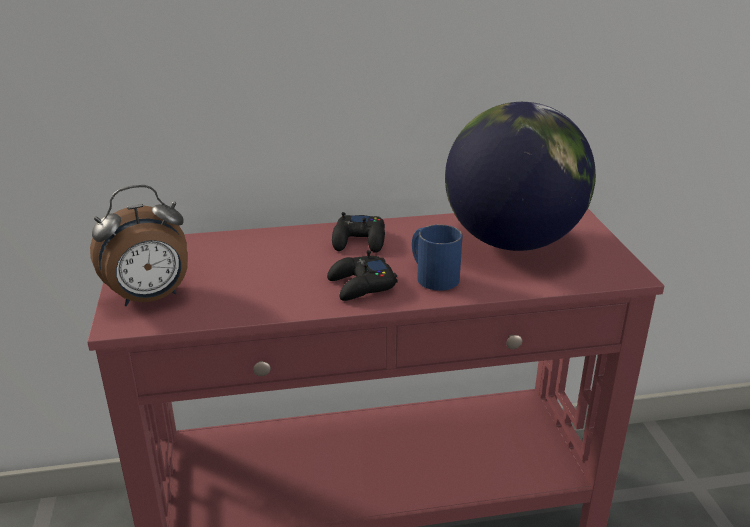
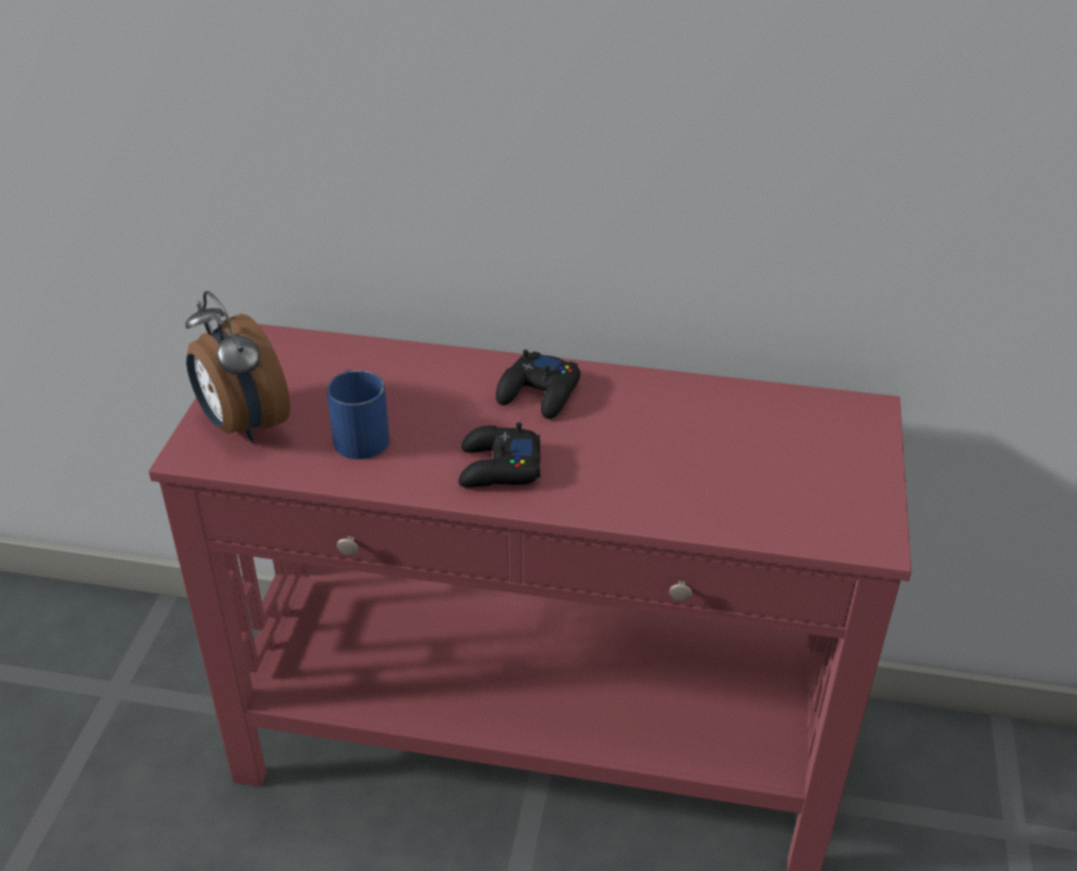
camera: 20 degrees right, 10 degrees up
(150, 298) = (242, 425): alarm clock -> alarm clock turned 60 degrees clockwise
(432, 275) = (598, 474): blue mug -> blue mug (358, 433)
(512, 242) = (743, 445): globe -> none

